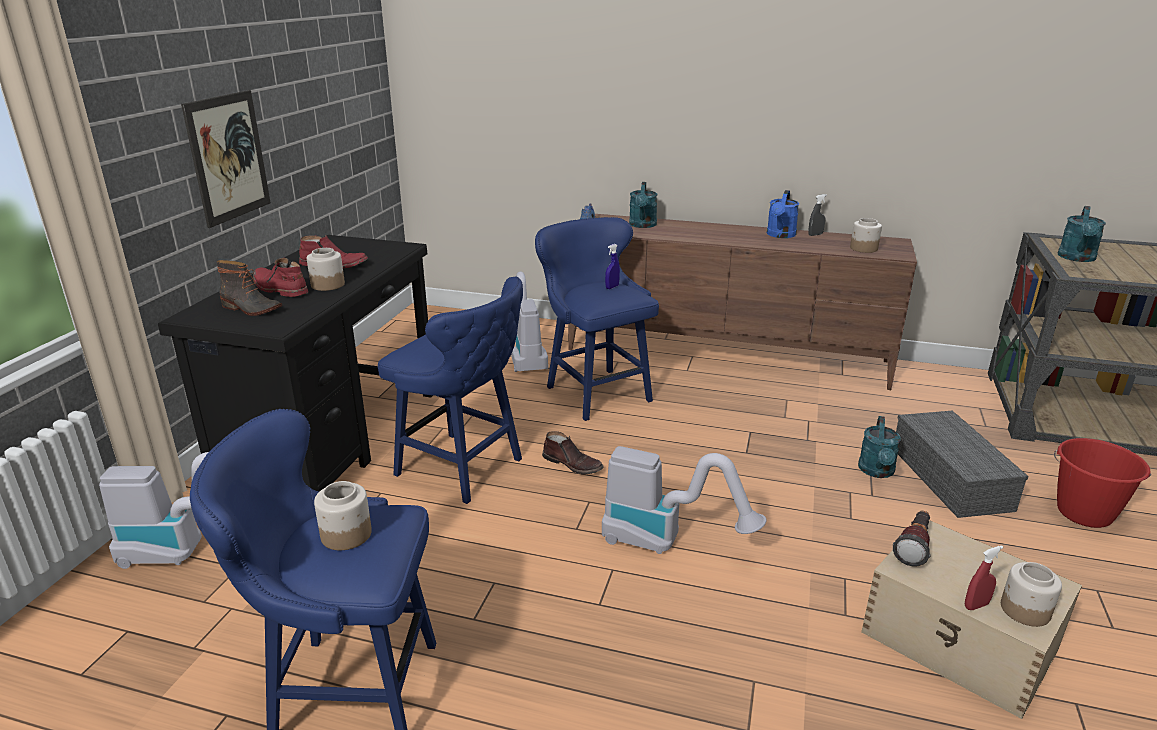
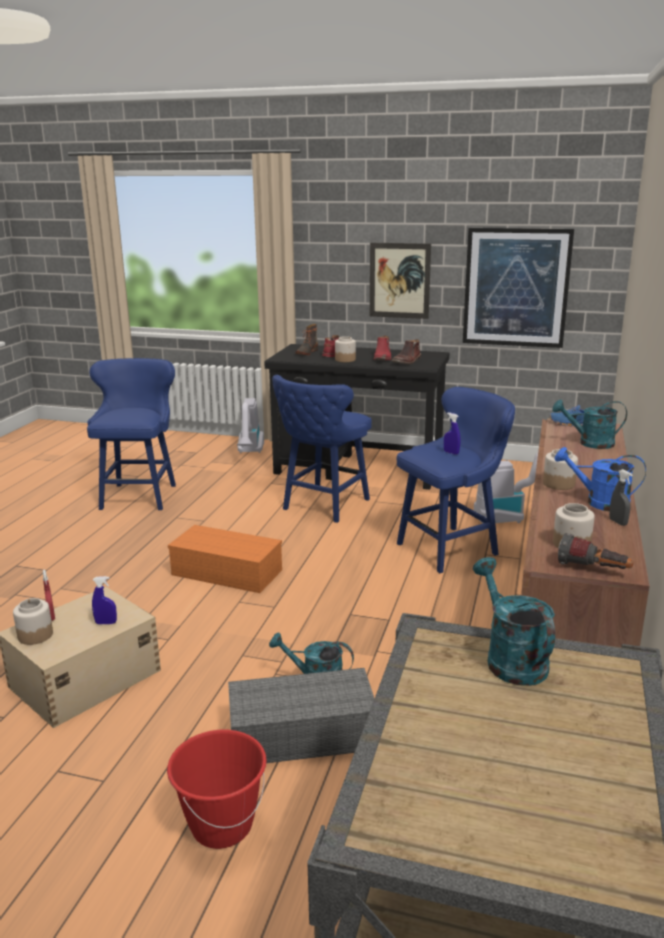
camera: 90 degrees right, 5 degrees down
(329, 131) = (516, 288): none -> picture
(345, 535) = (128, 411): jar -> jar (558, 484)
(573, 464) = (330, 540): brown boot -> brown boot (407, 361)
(666, 542) = (229, 572): vacuum cleaner -> orange storage box
(914, 546) = (121, 605): flashlight -> flashlight (593, 570)
(959, 552) = (106, 623): none -> blue spray bottle
(1077, 258) = (510, 658): turquoise watering can -> turquoise watering can turned 45 degrees clockwise

